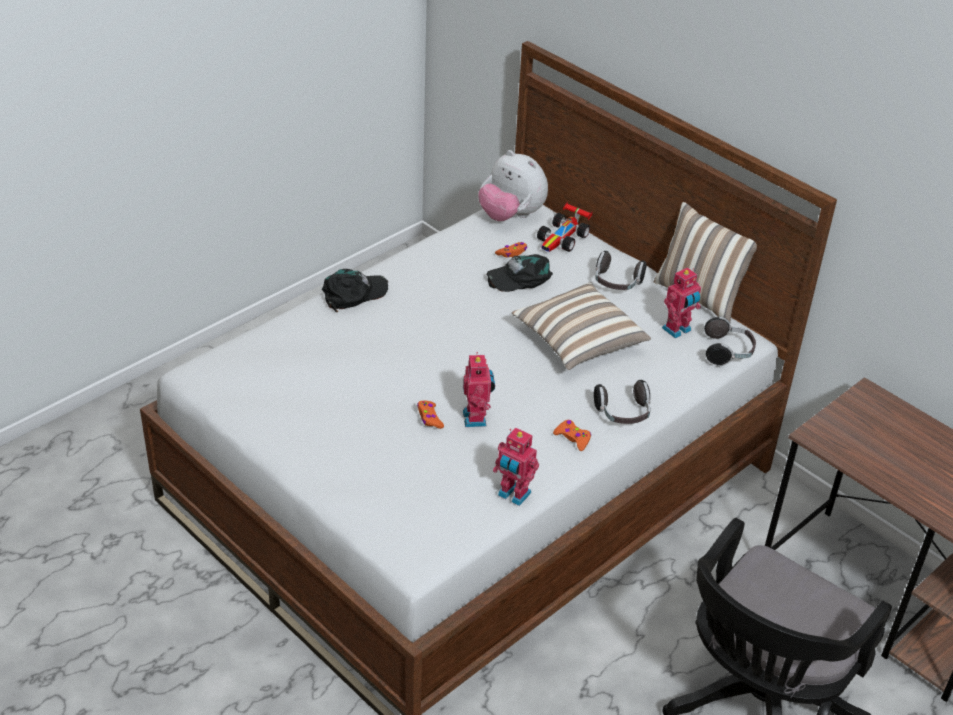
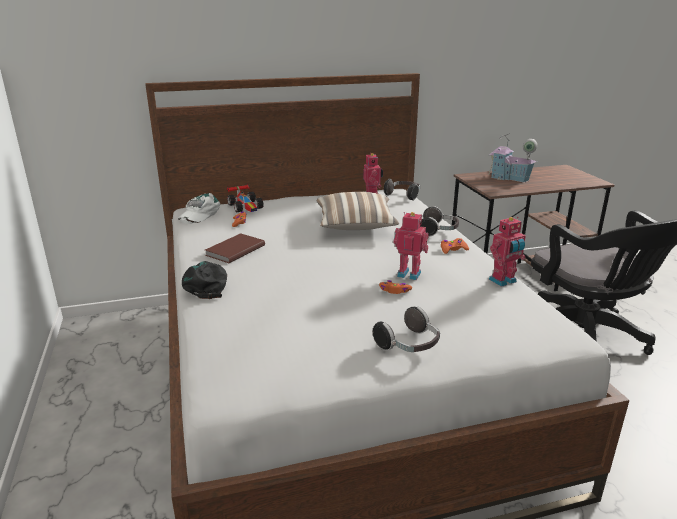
camera: 60 degrees left, 15 degrees down
(438, 279) = (234, 250): none -> brown book
(511, 216) = (199, 214): plush toy -> white cap
(520, 277) = (269, 226): black cap -> none
(616, 283) = (310, 204): headphones -> headphones (409, 346)
(701, 296) = (346, 190): pillow -> none
(904, 440) = (509, 178): none -> toy house

